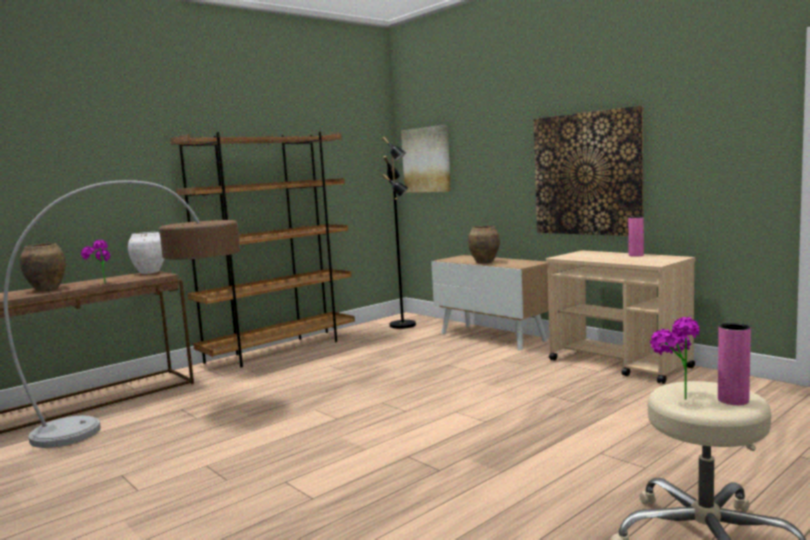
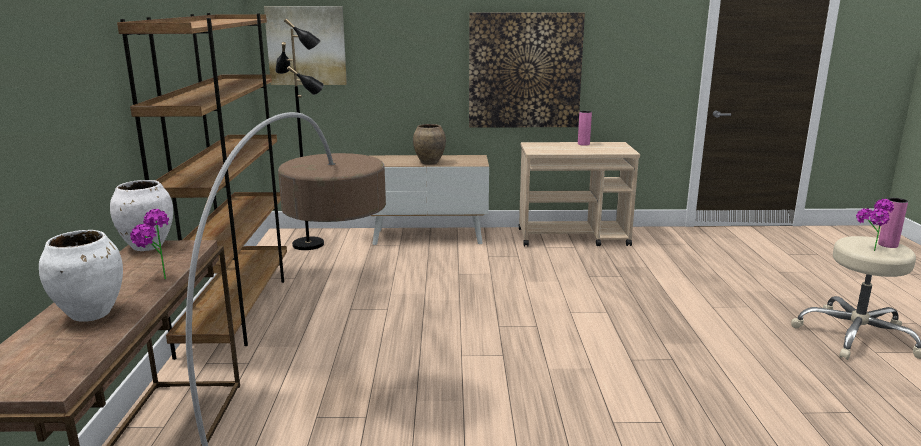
camera: 50 degrees left, 10 degrees up
(47, 289) = (92, 314): brown vase -> white vase

